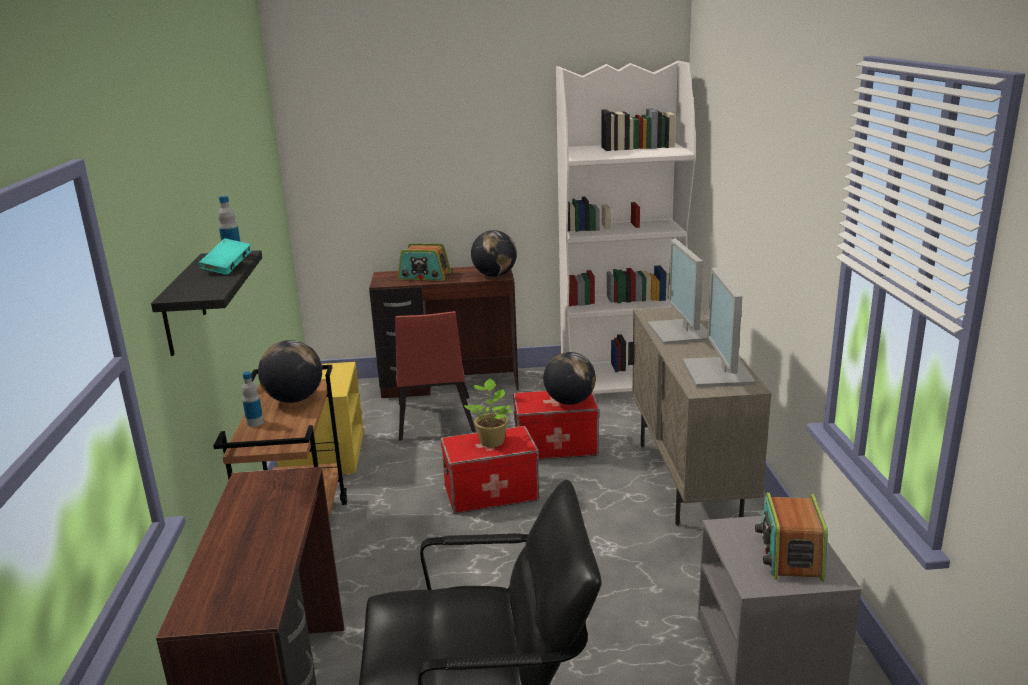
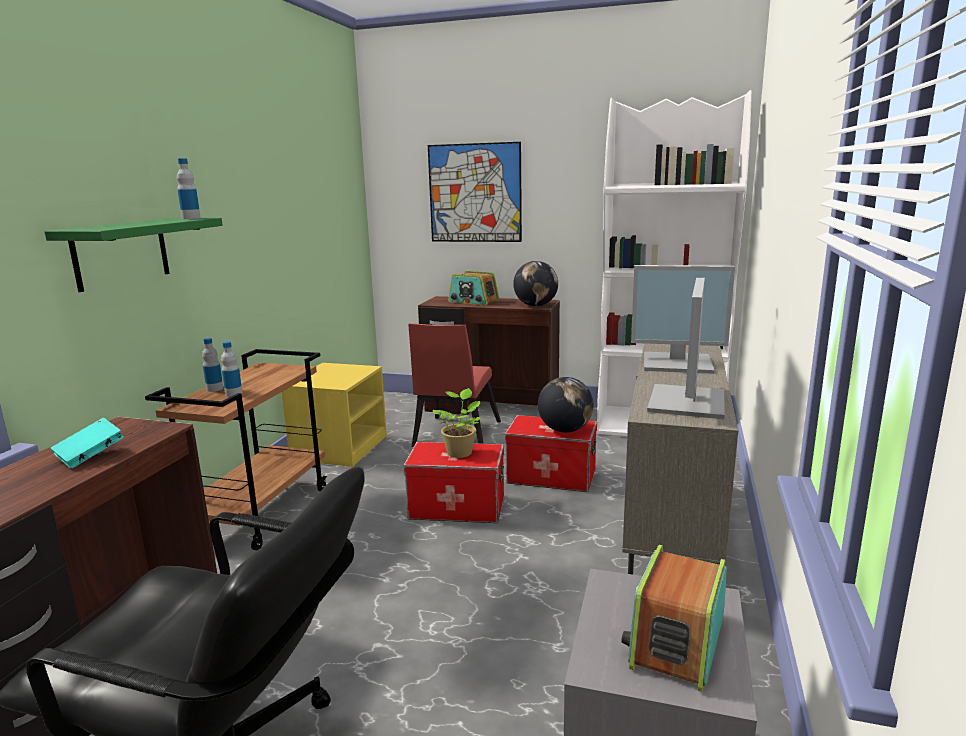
camera: 20 degrees right, 5 degrees down
(183, 305) = (121, 253): black shelf -> green shelf
(227, 268) = (163, 221): turquoise book -> turquoise book (90, 456)
(283, 425) = (233, 394): none -> bottle
(294, 399) = (268, 377): globe -> none
(412, 160) = (475, 193): none -> picture
(681, 332) = (678, 363): monitor -> monitor turned 90 degrees counterclockwise

